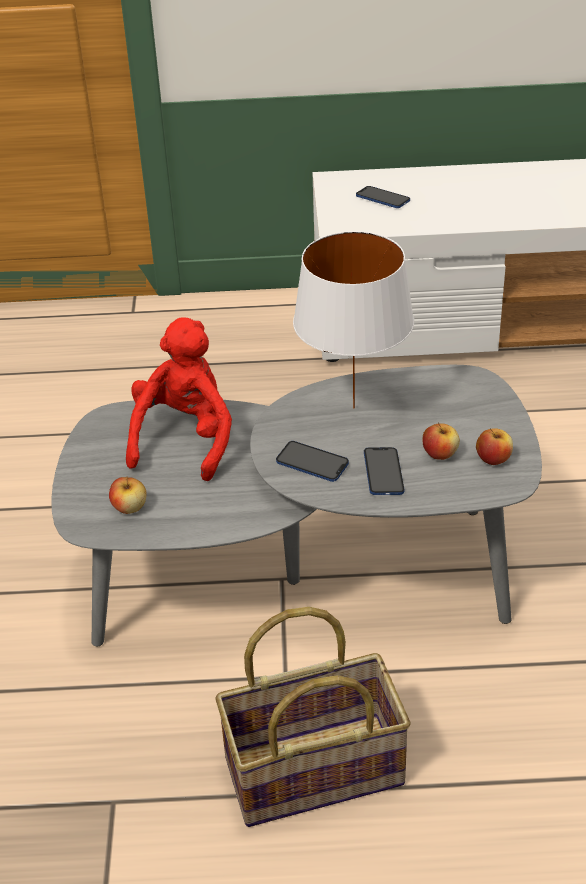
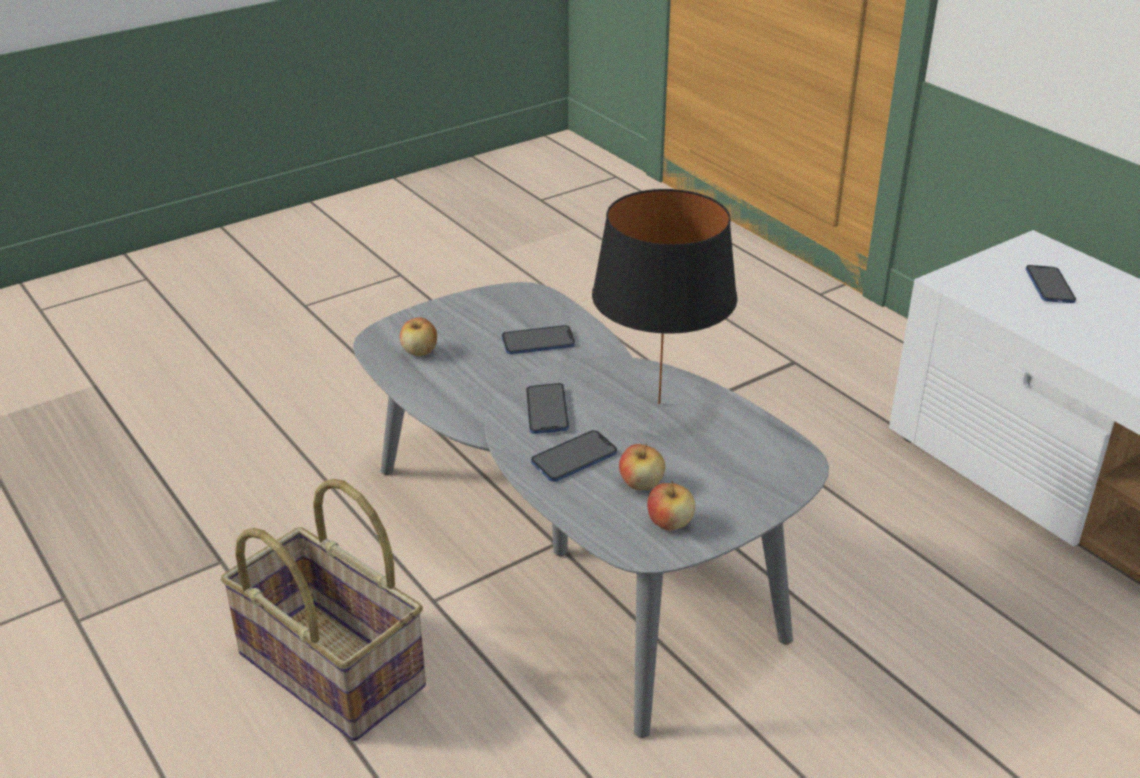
camera: 55 degrees right, 5 degrees down
(185, 439) = (538, 342): red plush toy -> phone
(352, 408) = (657, 403): white table lamp -> black table lamp

